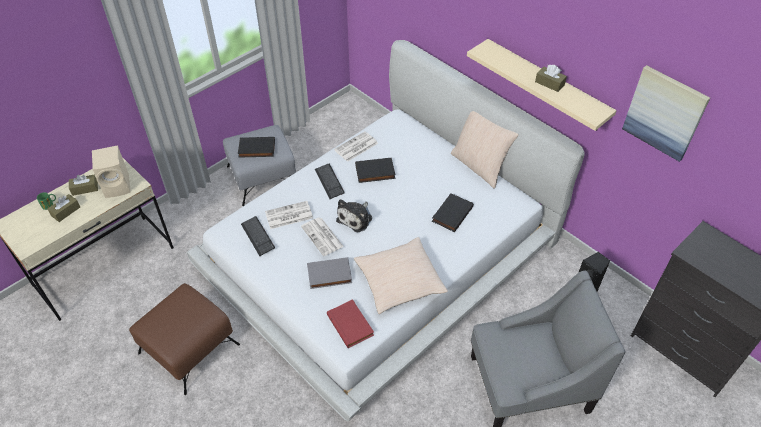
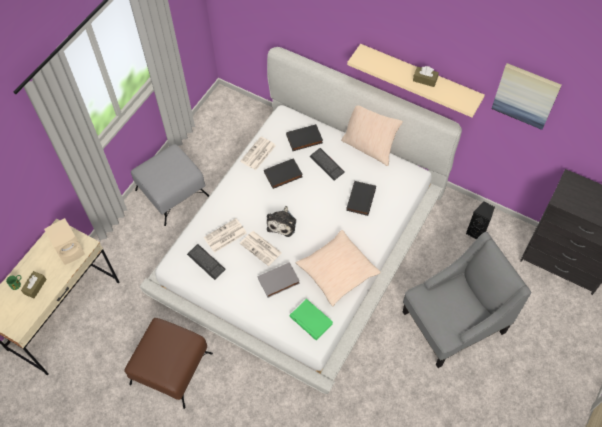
camera: 15 degrees left, 10 degrees up
(85, 188) = (41, 260): brown tissue box -> none
(256, 149) = (167, 175): black book -> black book (304, 139)
(329, 182) = (247, 194): keyboard -> keyboard (327, 164)
(351, 325) = (312, 320): red book -> green book

